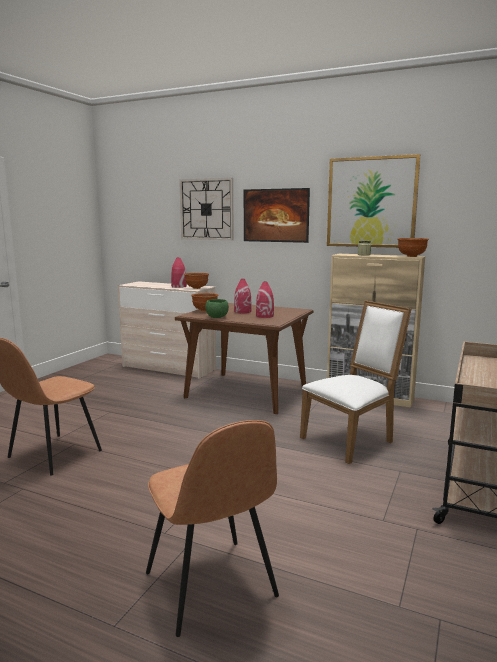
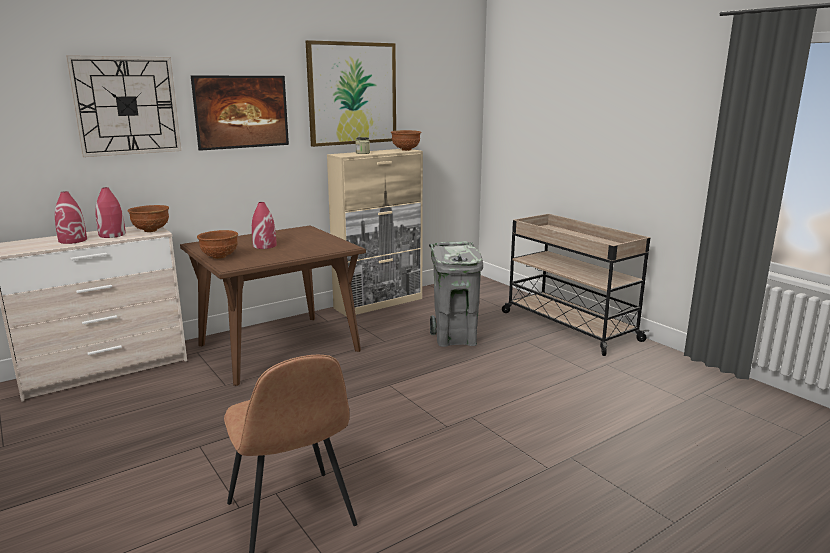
camera: 60 degrees left, 5 degrees up
(211, 587) = (640, 463): brown chair -> none
(217, 317) = (273, 259): green bowl -> none
(265, 316) = (306, 243): red vase -> red vase (73, 240)
(352, 439) = (455, 338): white chair -> grey trash can

